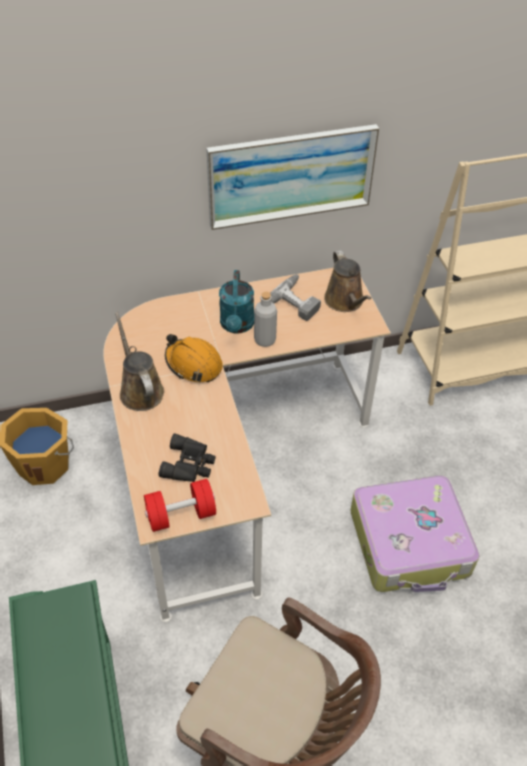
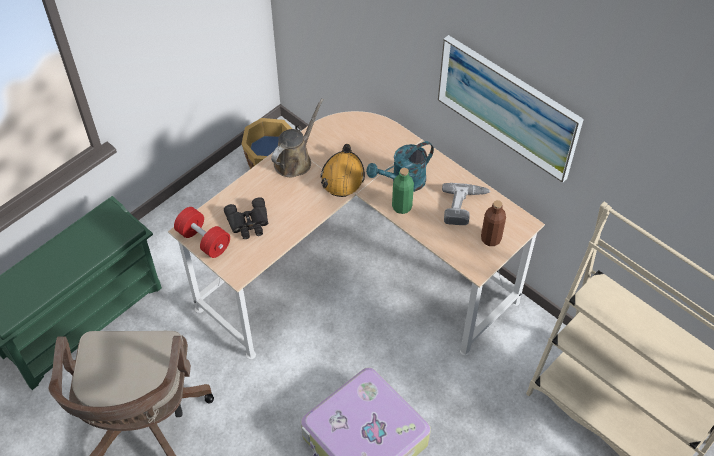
camera: 60 degrees right, 5 degrees up
(265, 340) = (402, 207): grey bottle -> green bottle
(345, 301) = (490, 239): brown watering can -> brown bottle

